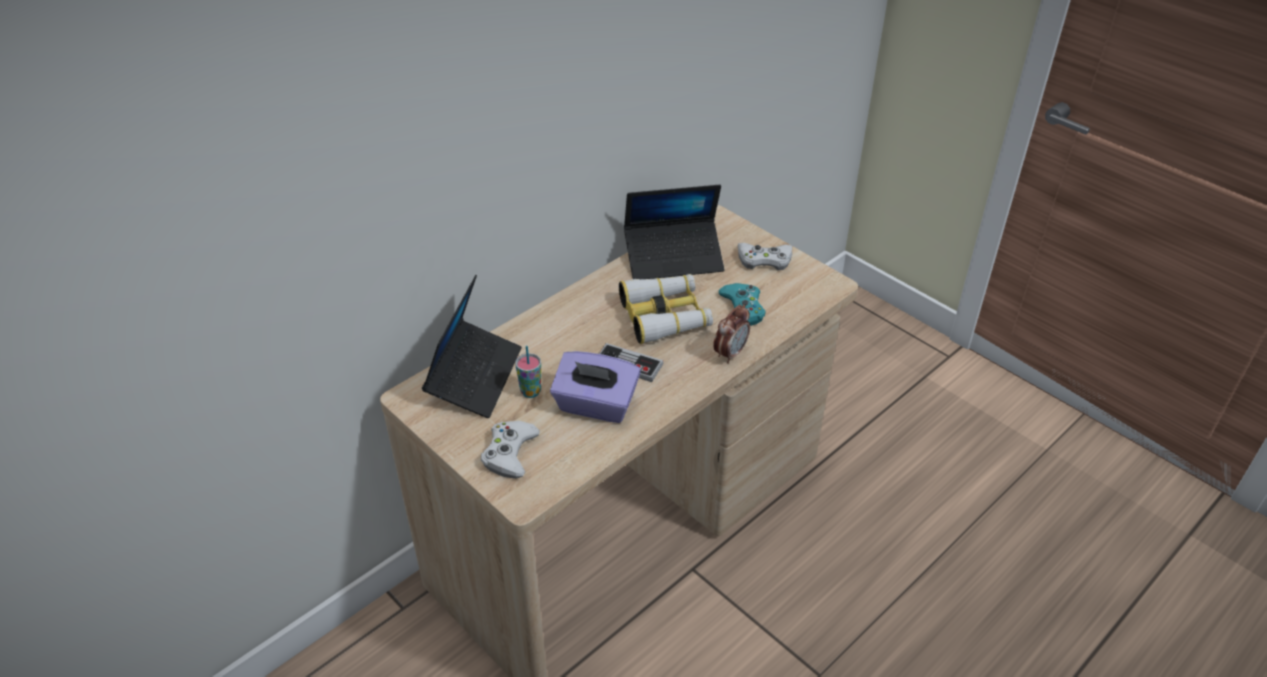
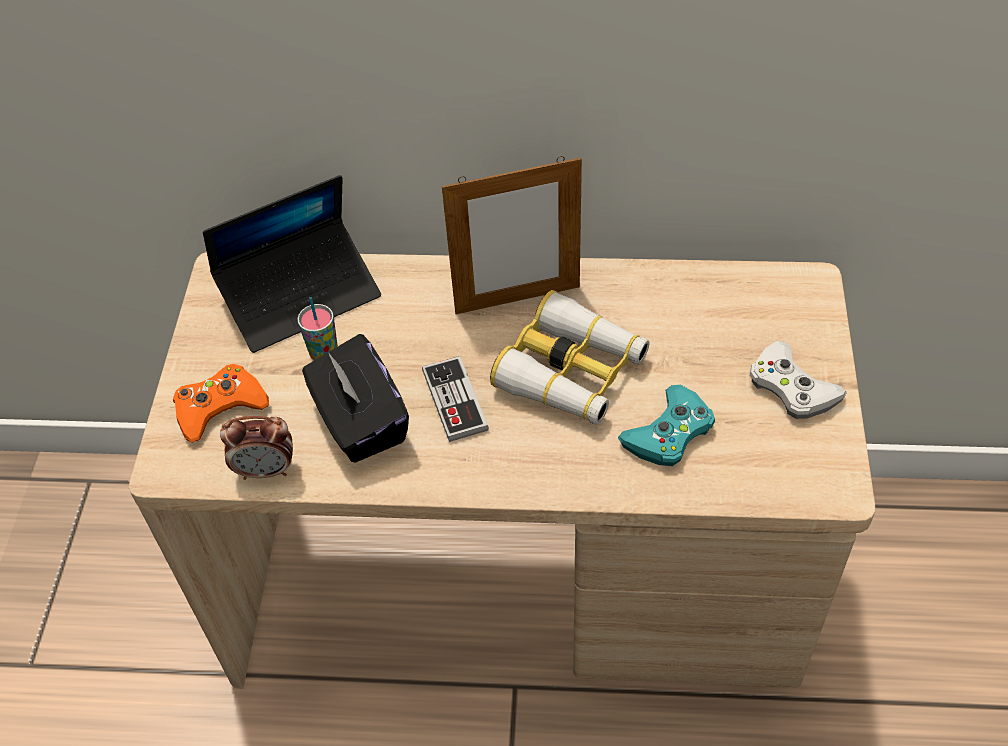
camera: 50 degrees right, 10 degrees up
(509, 453) = (220, 407): white game controller -> orange game controller
(594, 304) = (517, 299): none -> picture frame
(595, 405) = (360, 422): purple tissue box -> black tissue box
(674, 258) = (682, 304): laptop -> none
(730, 353) = (578, 478): alarm clock -> alarm clock (266, 470)

